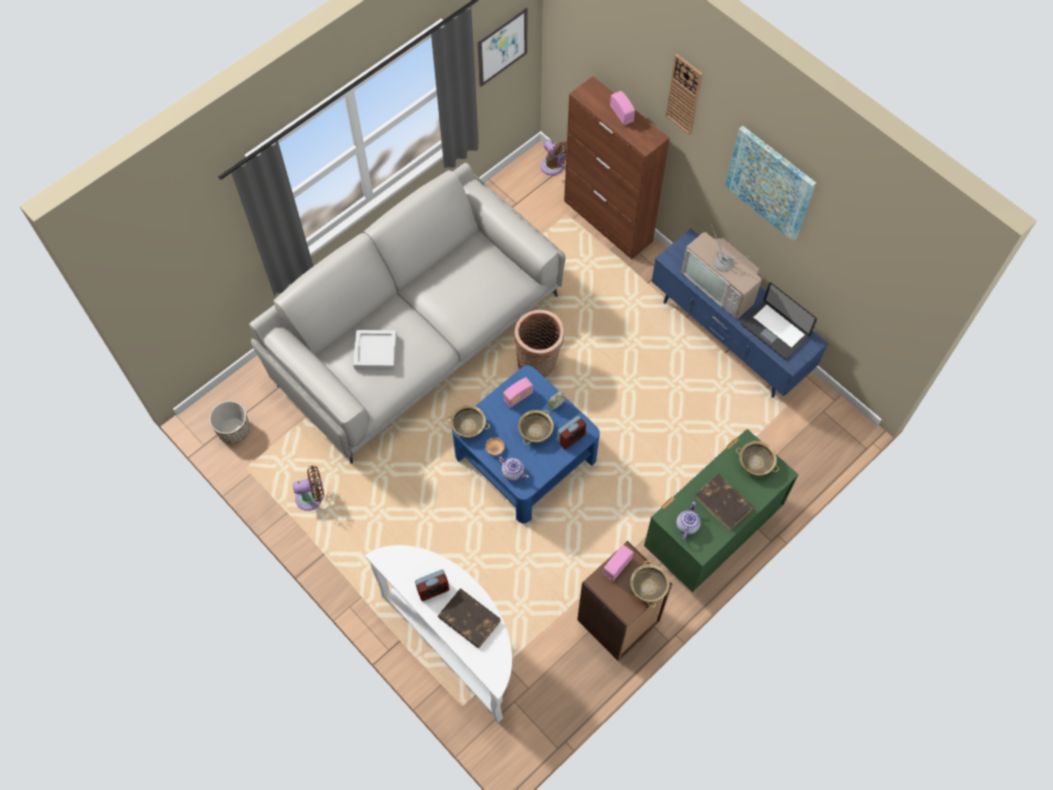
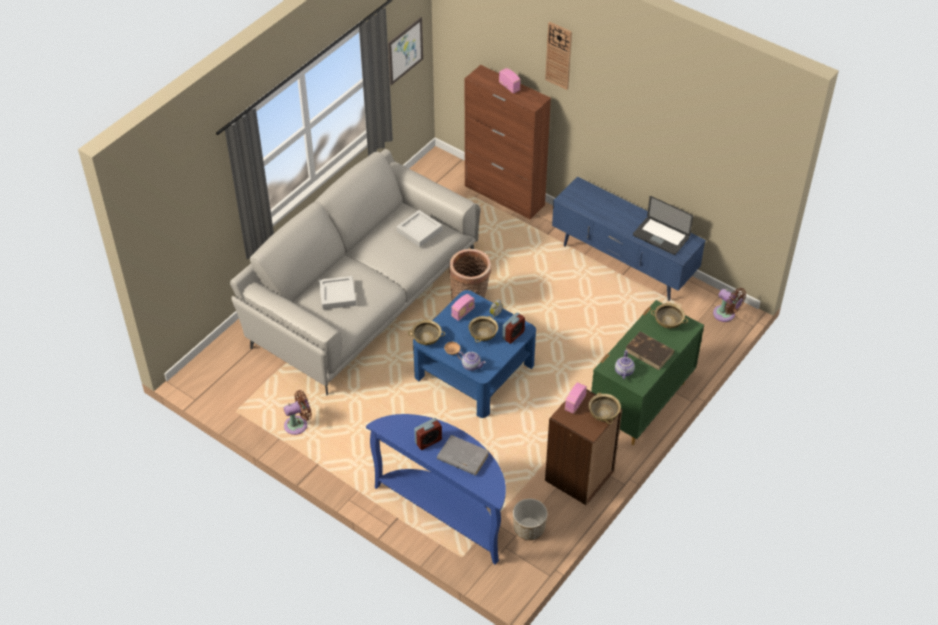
camera: 10 degrees left, 15 degrees down
(234, 430) = (219, 385): planter -> planter (529, 528)
(456, 641) = (446, 511): white console table -> blue console table
(468, 619) = (462, 457): brown book -> grey book
(488, 276) = (419, 231): none -> grey tray
(553, 167) = (450, 163): brown fan -> brown fan (726, 315)
(721, 285) = (611, 211): television -> none
(770, 182) = (637, 108): picture -> none

